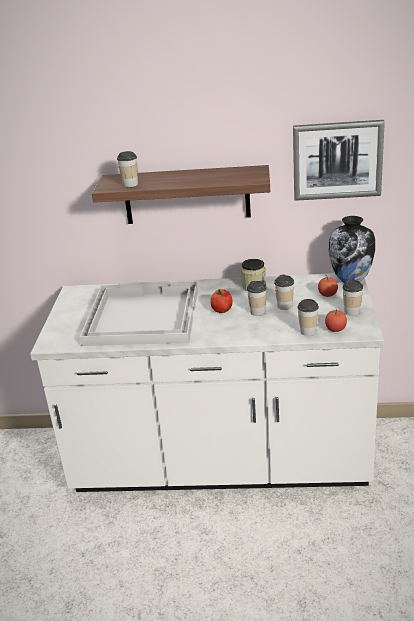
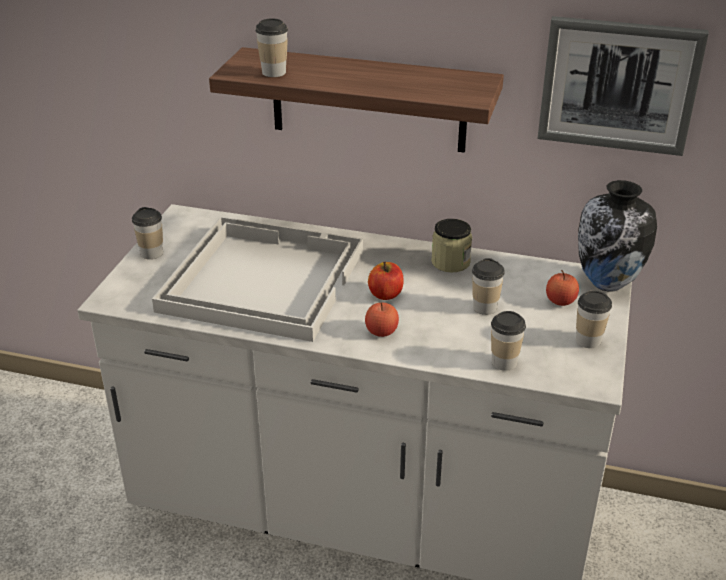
camera: 10 degrees right, 5 degrees up
(257, 312) = (439, 309): cup -> cup (152, 253)
(335, 329) = (550, 367): apple -> apple (381, 331)

